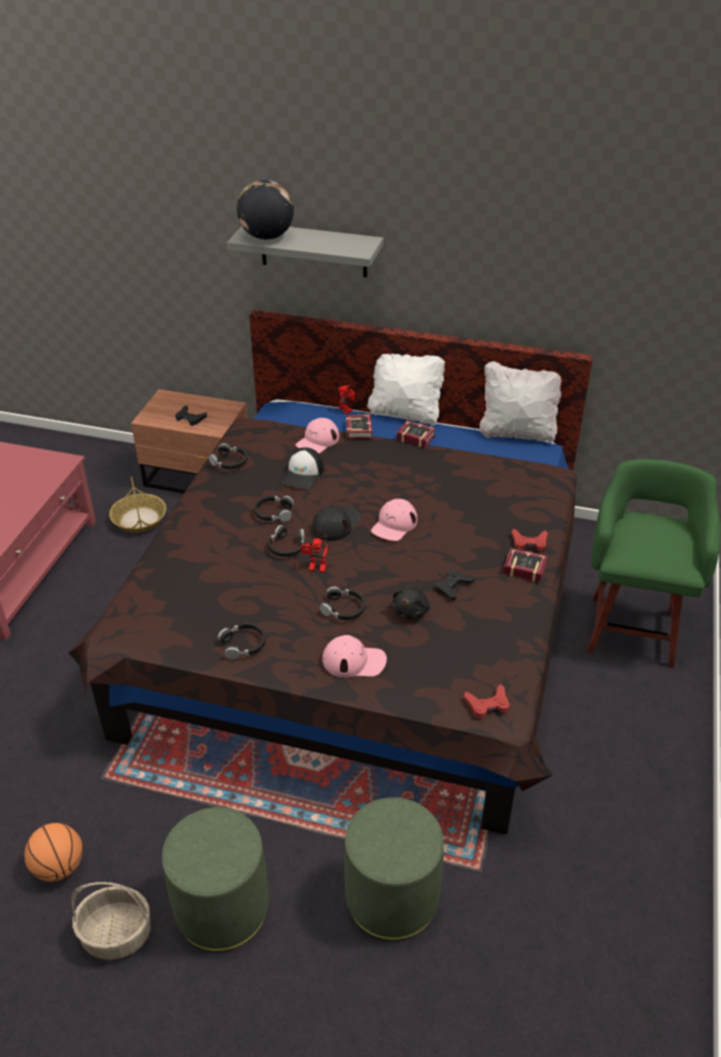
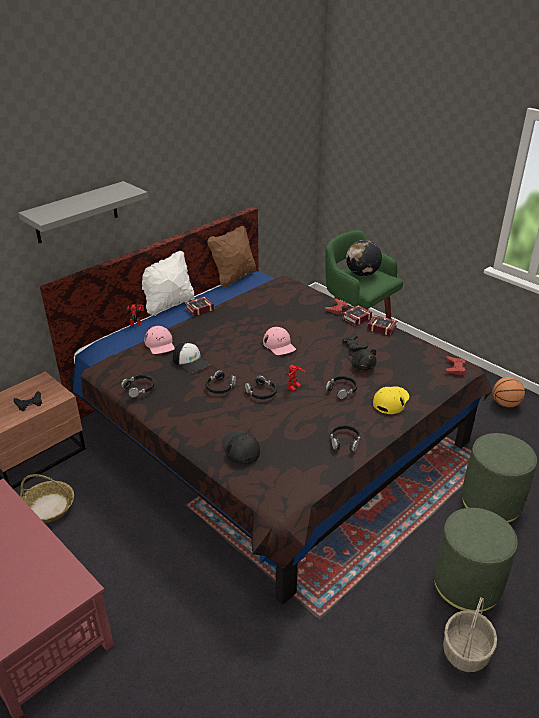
camera: 60 degrees left, 5 degrees down
(59, 867) = (390, 672): basketball -> basketball (505, 404)
(267, 237) = (58, 211): globe -> globe (362, 274)
(336, 524) = (257, 366): black cap -> black cap (240, 448)
(354, 661) = (391, 401): pink cap -> yellow cap
(360, 429) = (166, 324): book -> book (381, 327)
(517, 433) = (233, 277): white pillow -> brown pillow

